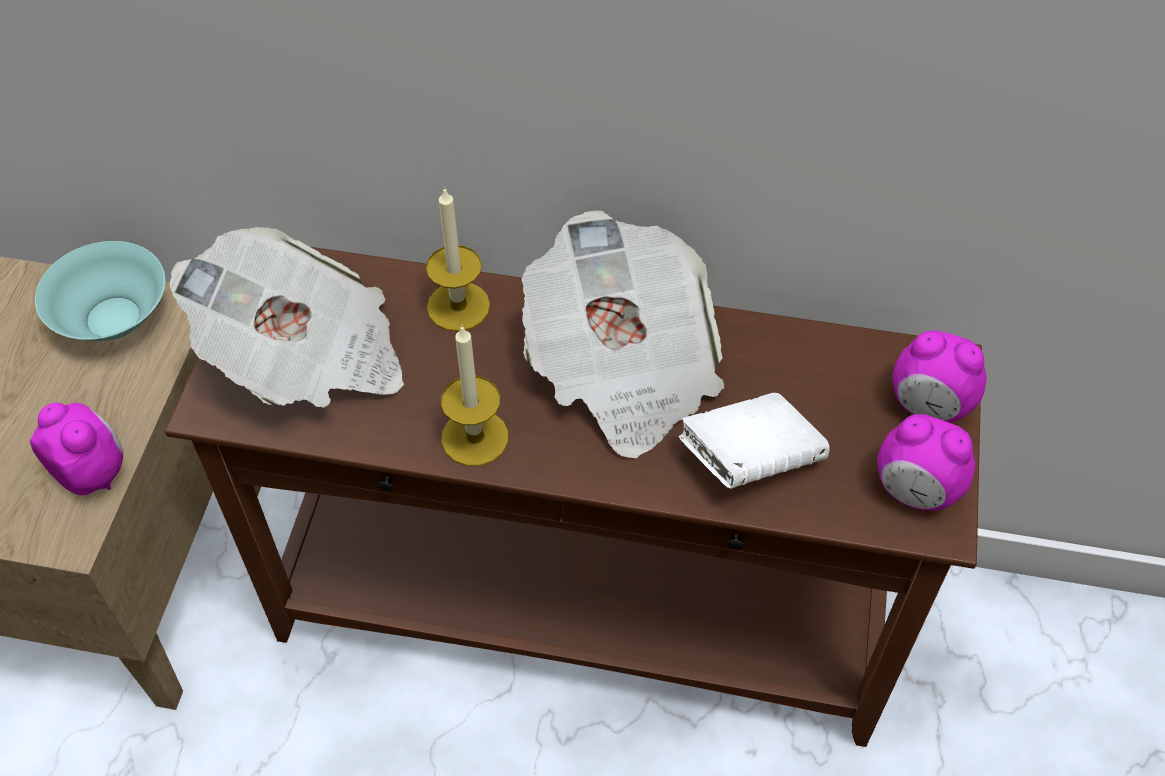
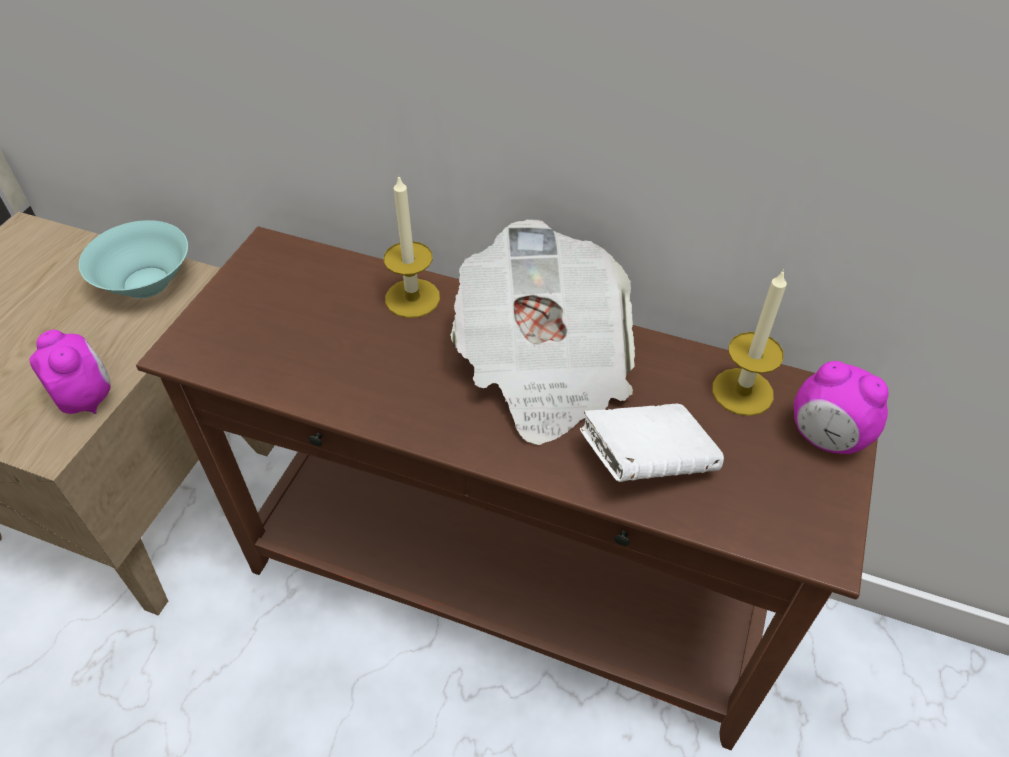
camera: 10 degrees right, 5 degrees down
(306, 356) = (272, 321): newspaper -> none
(475, 437) = (397, 407): candle -> candle (742, 392)
(915, 490) = (804, 513): alarm clock -> none

